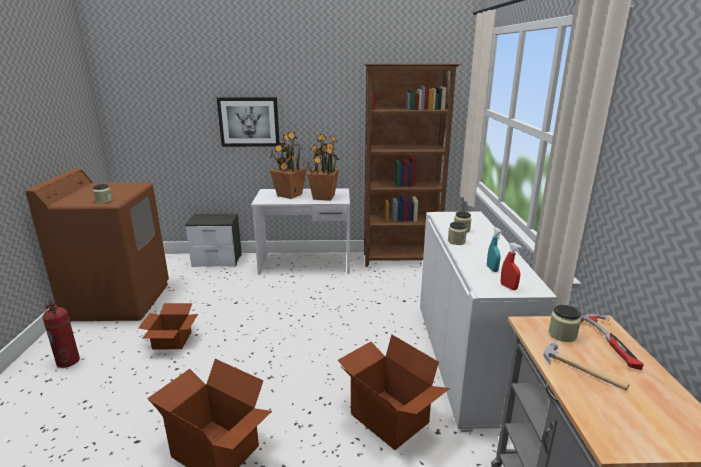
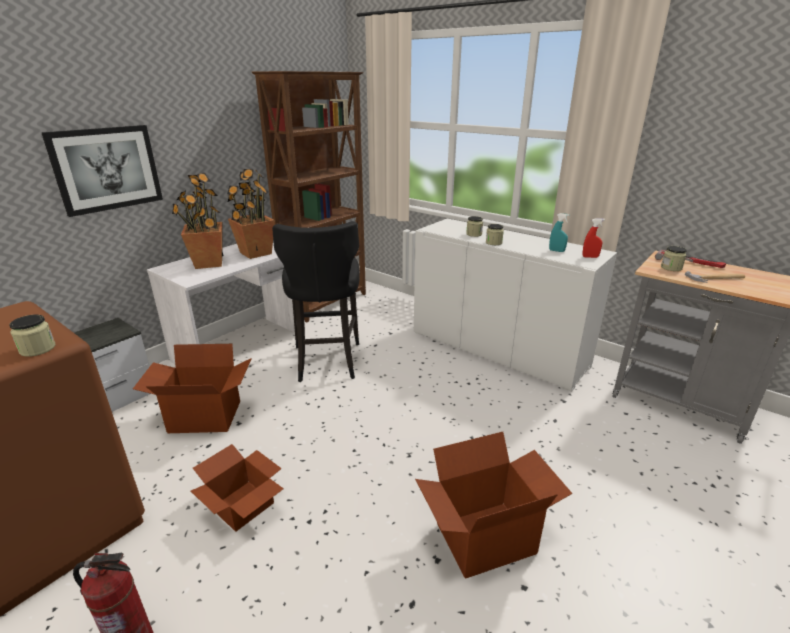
camera: 50 degrees left, 5 degrees up
(331, 296) = (326, 362): none -> black stool
(388, 419) = (531, 415): cardboard box -> cardboard box (204, 417)

